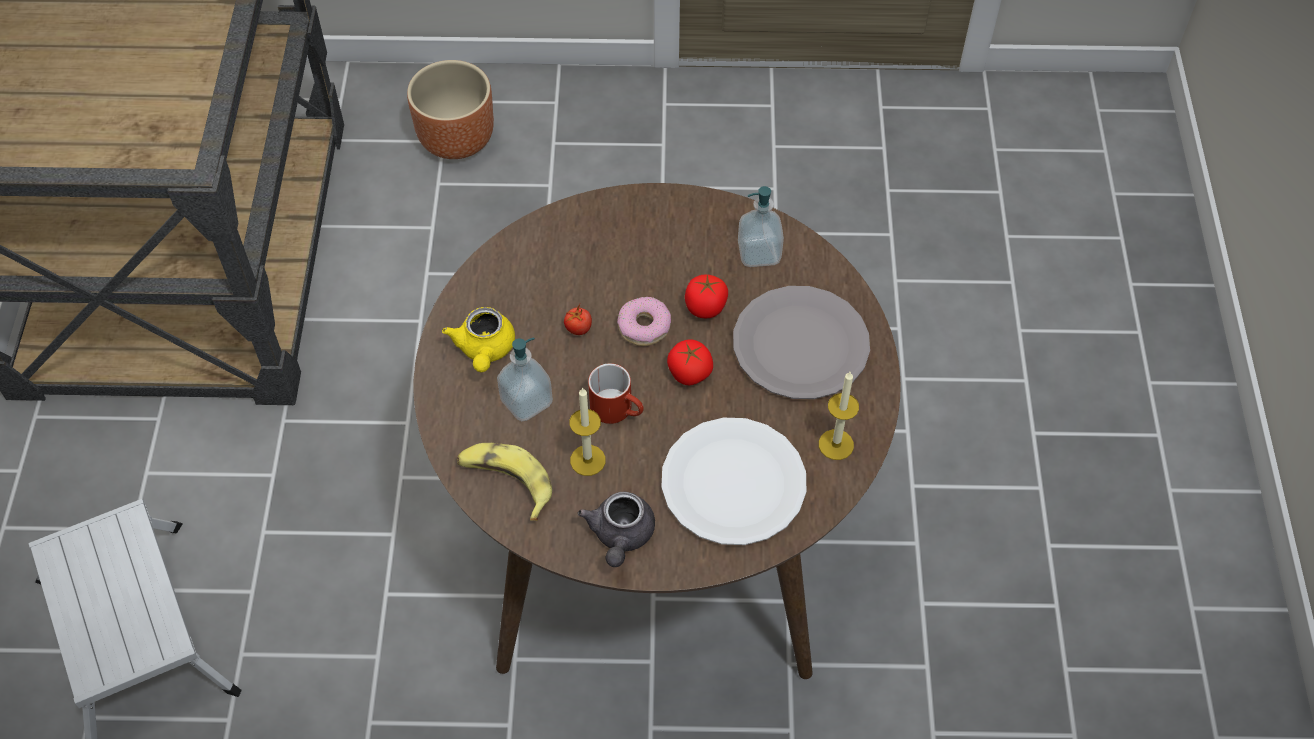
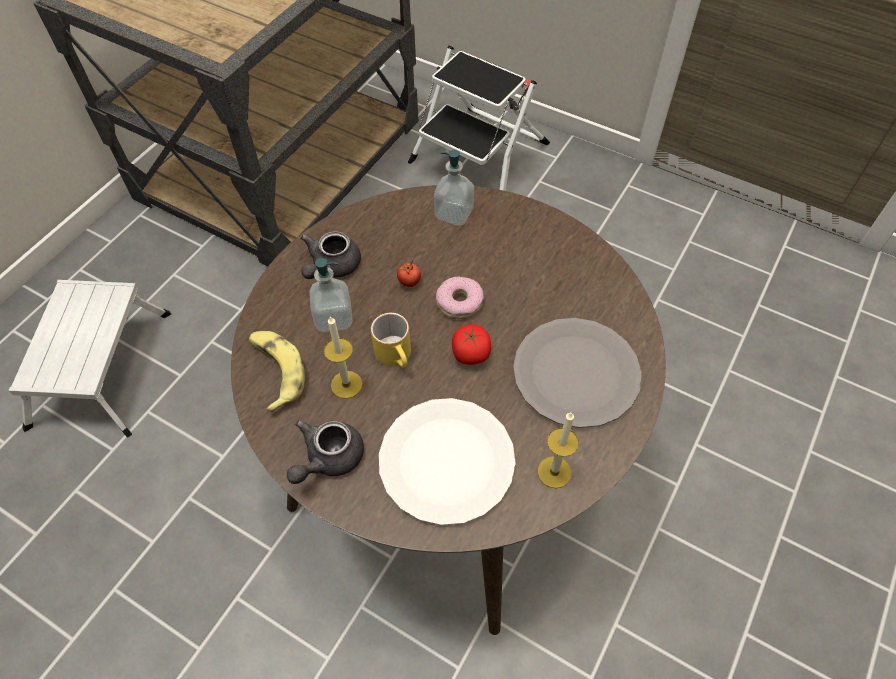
camera: 30 degrees right, 0 degrees up
(457, 139) = (480, 155): brown planter -> step ladder
(484, 350) = (331, 267): yellow teapot -> grey teapot
(618, 409) = (397, 356): red mug -> yellow mug
(705, 307) = (517, 308): tomato -> none
(759, 253) = (587, 286): soap dispenser -> soap dispenser (454, 213)

